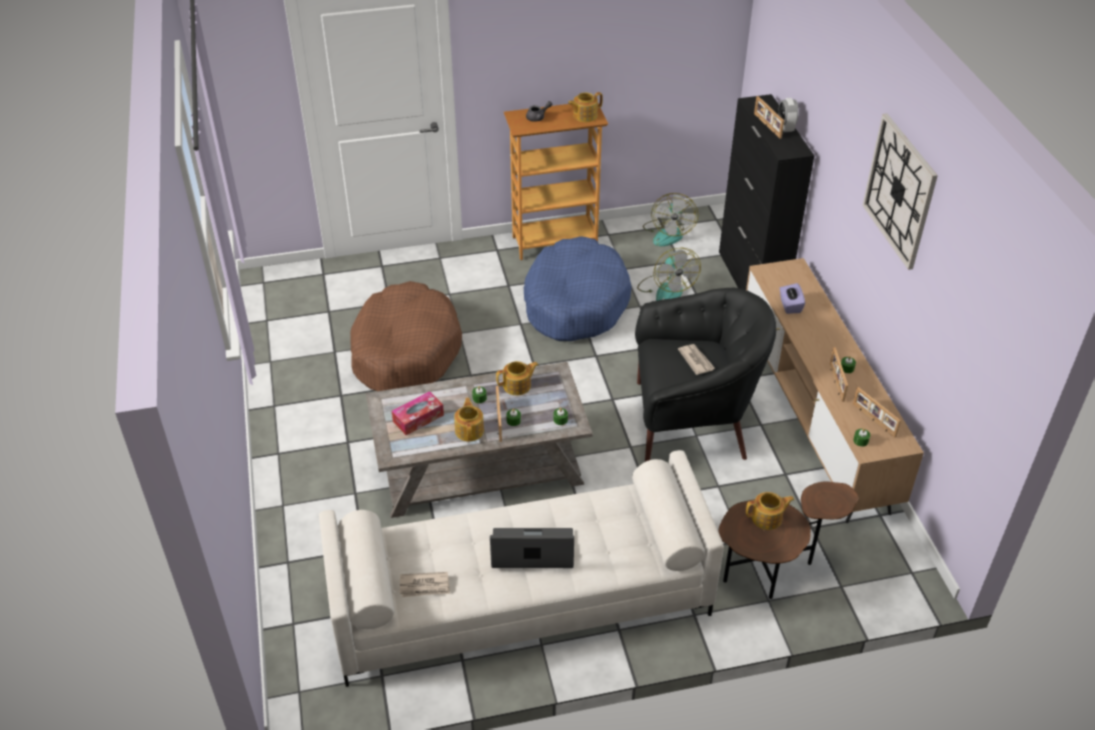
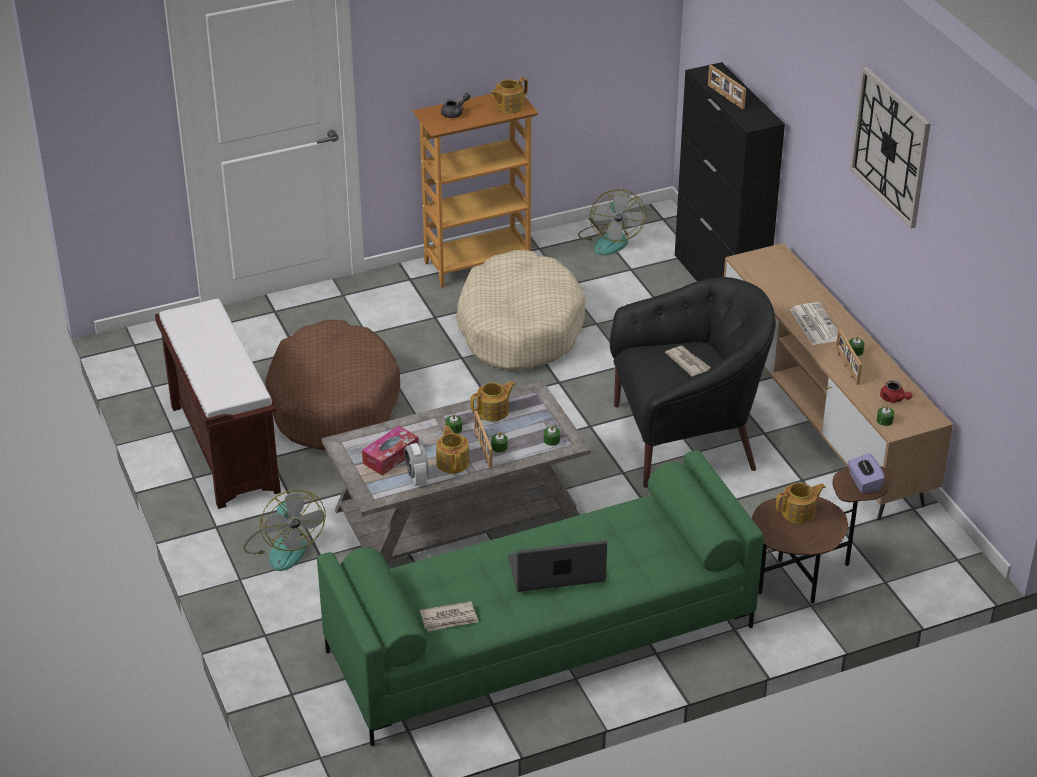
camera: 10 degrees left, 5 degrees down
(305, 381) = (223, 447): none -> brown bench
(519, 601) = (539, 640): white sofa -> green sofa
(575, 302) = (519, 328): blue dog bed -> beige dog bed
(666, 289) = (623, 302): fan -> fan (284, 546)
(786, 127) = (746, 97): alarm clock -> alarm clock (417, 478)
(790, 306) = (779, 294): purple tissue box -> purple tissue box (864, 483)
(815, 338) = (815, 324): none -> newspaper
(873, 420) = (894, 399): picture frame -> red teapot

